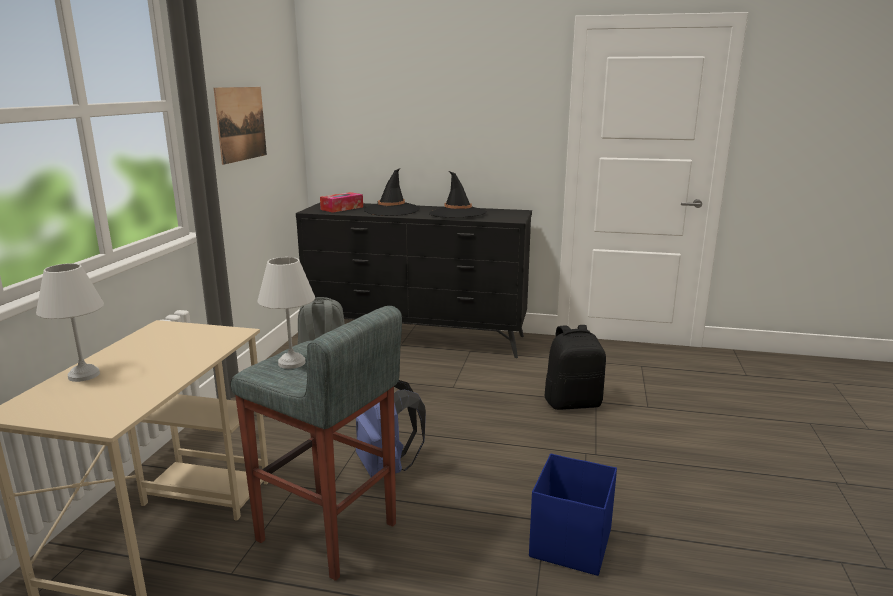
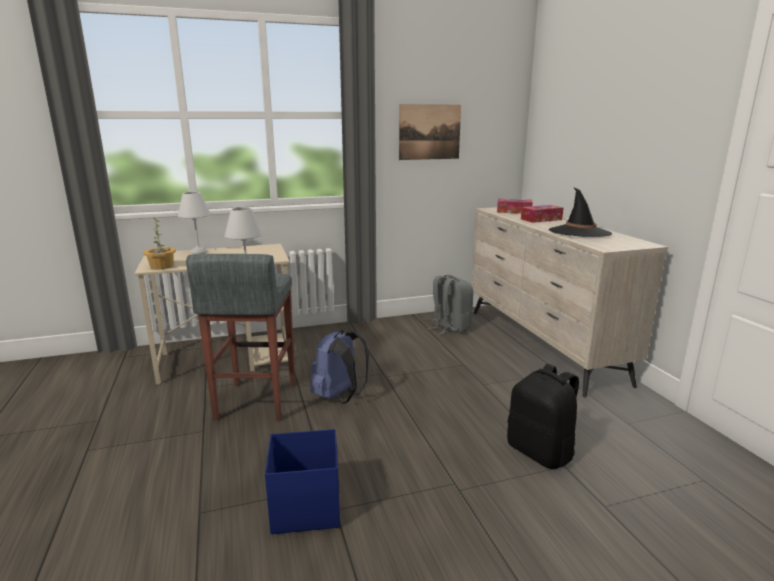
camera: 60 degrees right, 0 degrees up
(117, 411) = (161, 266): none -> potted plant
(391, 210) = (541, 219): black hat -> tissue box
(418, 338) = (541, 345): black dresser -> beige dresser

